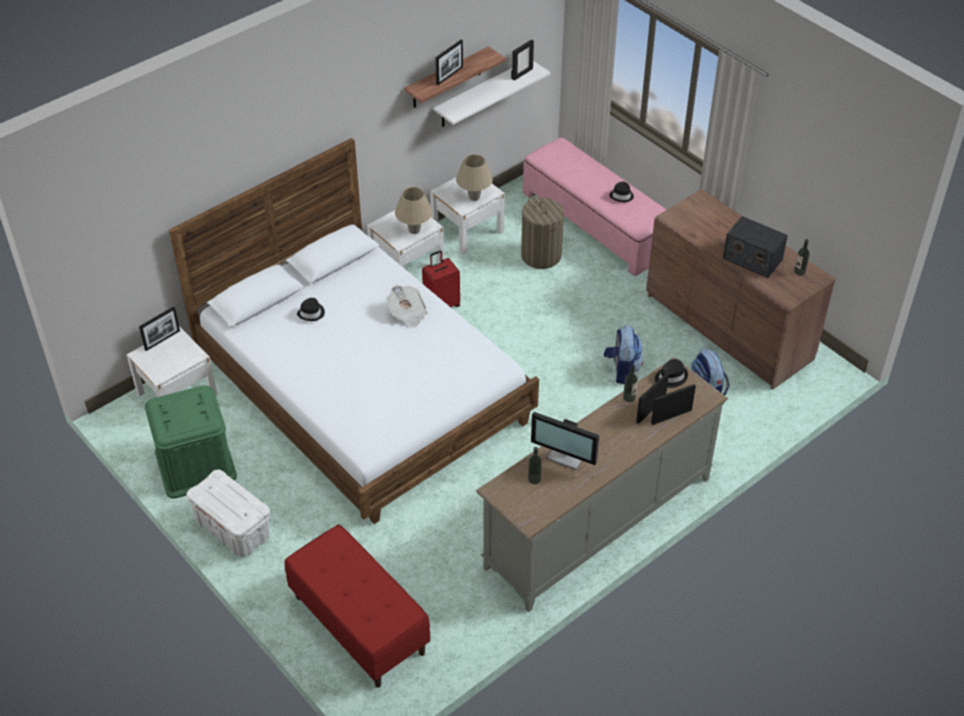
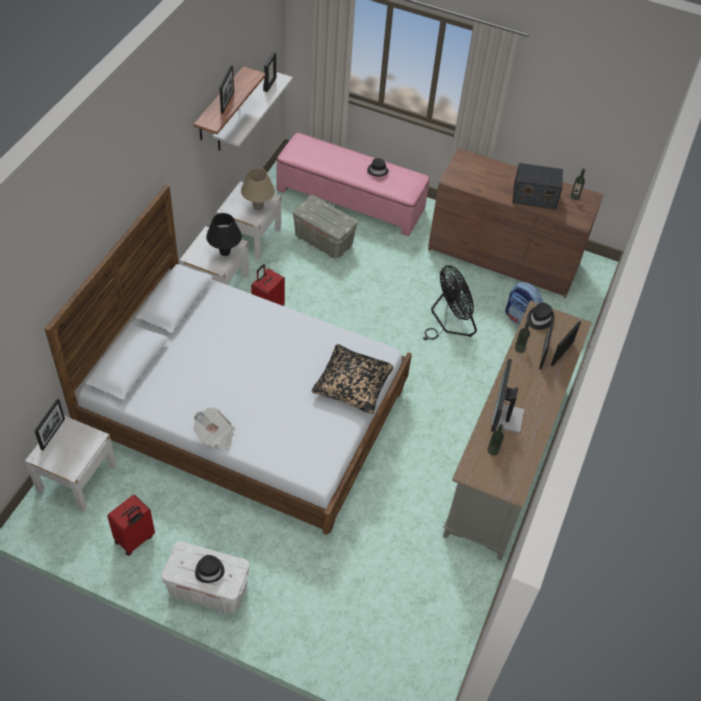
camera: 30 degrees left, 5 degrees up
(195, 464) = (135, 540): green storage box -> red suitcase
(311, 313) = (188, 360): black hat -> black hat (209, 570)
(358, 625) = (372, 633): red bench -> none
(407, 314) = (274, 332): newspaper -> newspaper (215, 435)
(414, 230) = (225, 252): beige table lamp -> black table lamp
(453, 384) = (353, 384): none -> black pillow
(541, 255) = (324, 241): laundry basket -> grey storage box
(568, 455) = (505, 418): monitor -> monitor turned 105 degrees clockwise
(622, 370) = (446, 320): backpack -> black fan

